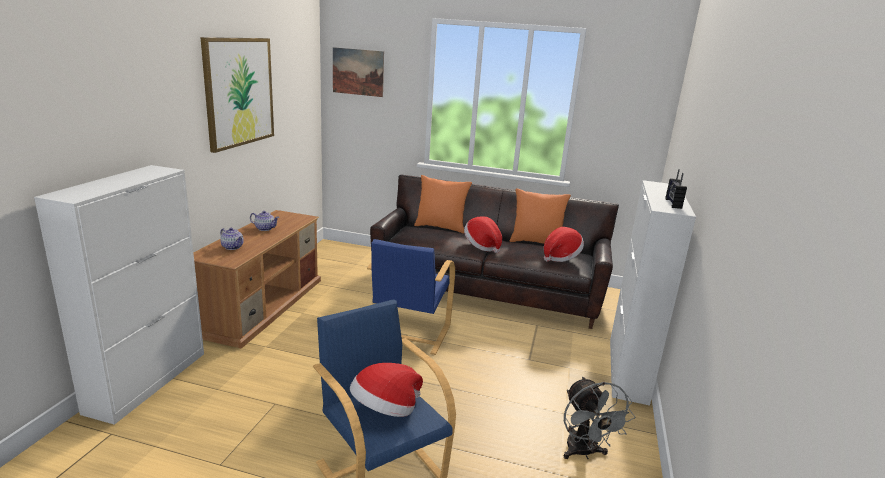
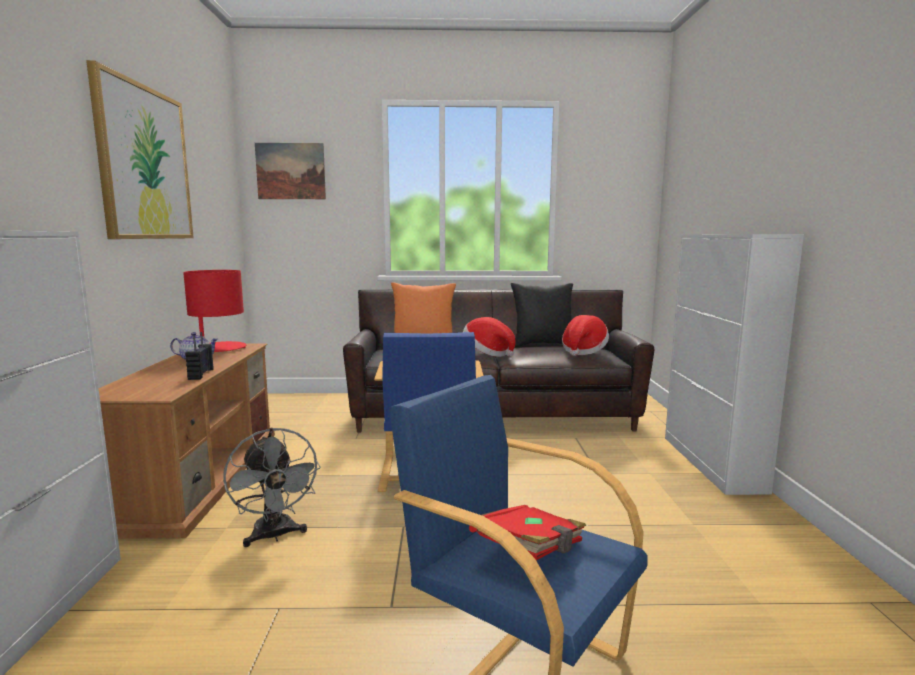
camera: 15 degrees left, 10 degrees down
(232, 247) = (154, 380): teapot -> none
(284, 218) = (218, 349): none -> red table lamp
(385, 410) = (531, 551): hat -> red book
(536, 242) = (543, 344): orange pillow -> black pillow
(584, 453) = (760, 566): grey fan -> grey fan (275, 536)
(672, 203) = (756, 233): radio -> radio (200, 374)

